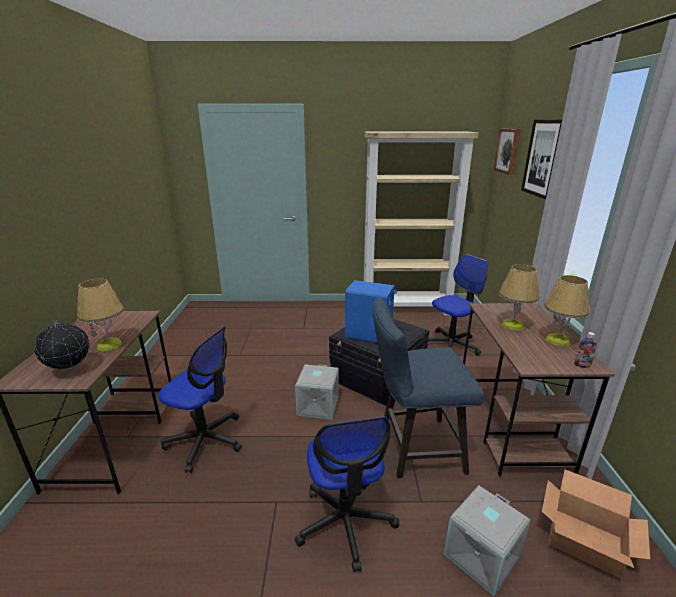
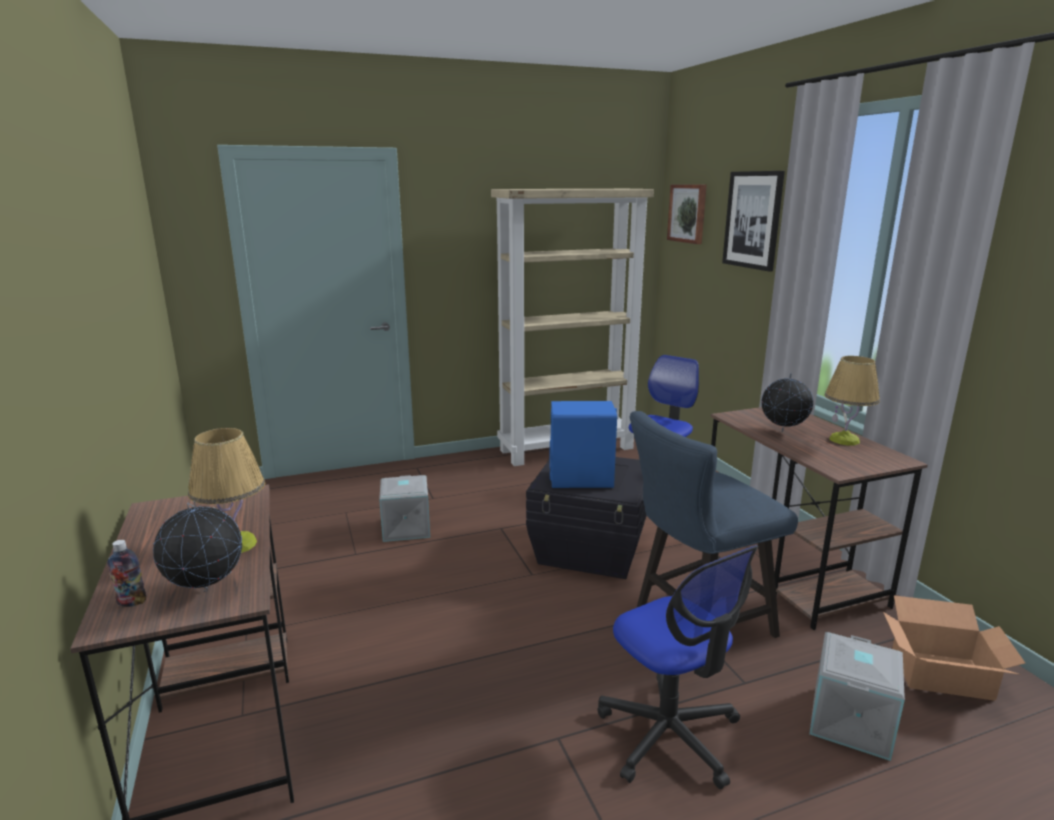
camera: 20 degrees left, 5 degrees down
(206, 440) = (388, 686): office chair -> none
(317, 405) = (528, 599): grey storage box -> grey storage box (405, 528)
(512, 325) = (783, 431): table lamp -> globe
(582, 365) = (890, 461): bottle -> bottle (132, 602)

